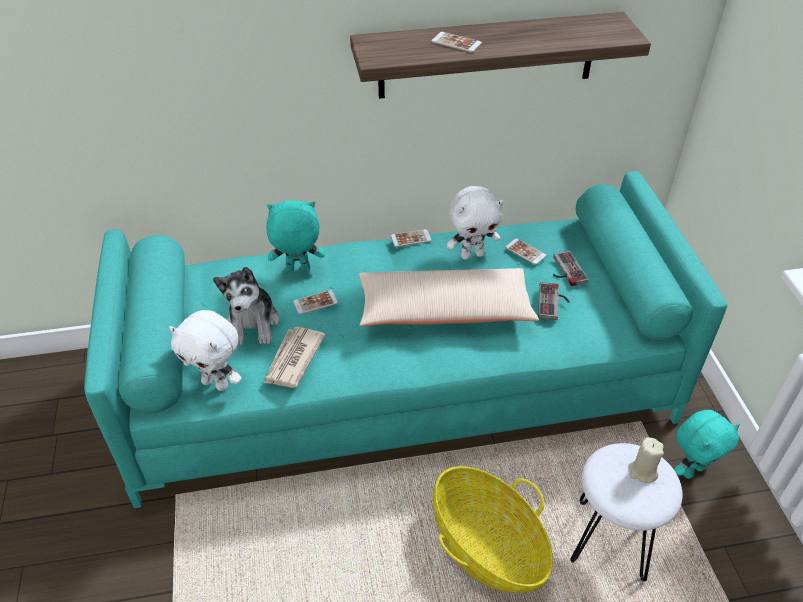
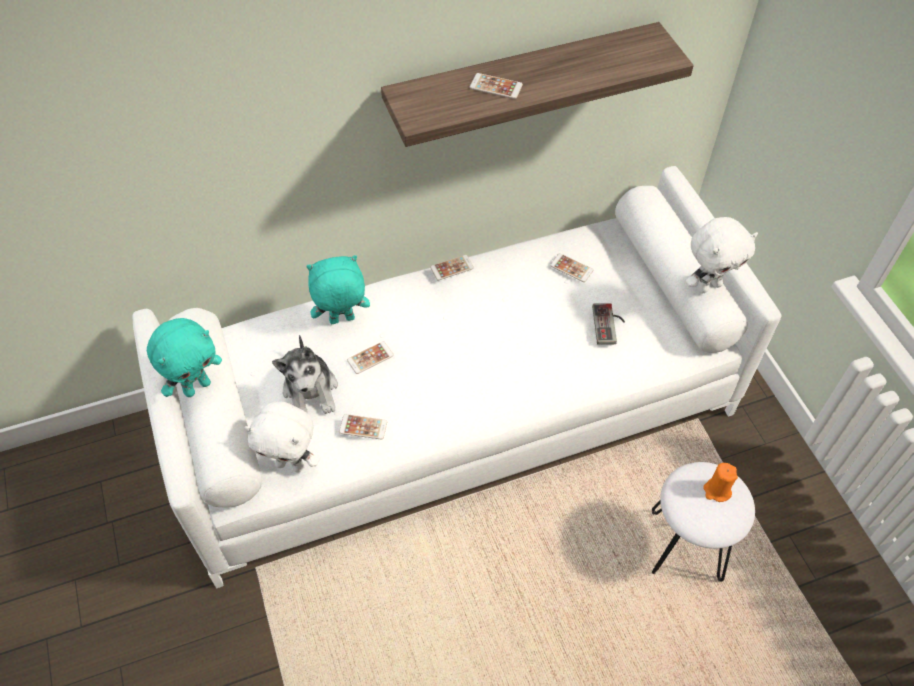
camera: 10 degrees left, 10 degrees up
(293, 359) = (363, 427): newspaper -> phone
(402, 383) = (457, 411): turquoise sofa -> white sofa
(444, 310) = (502, 348): beige pillow -> none
(472, 255) = (518, 278): white plush toy -> white plush toy (708, 286)
(487, 546) = (572, 571): basket -> none
(565, 270) = (614, 285): game controller -> none
(642, 471) = (717, 490): beige candle -> orange candle
(691, 470) = (751, 462): turquoise plush toy -> turquoise plush toy (197, 386)

